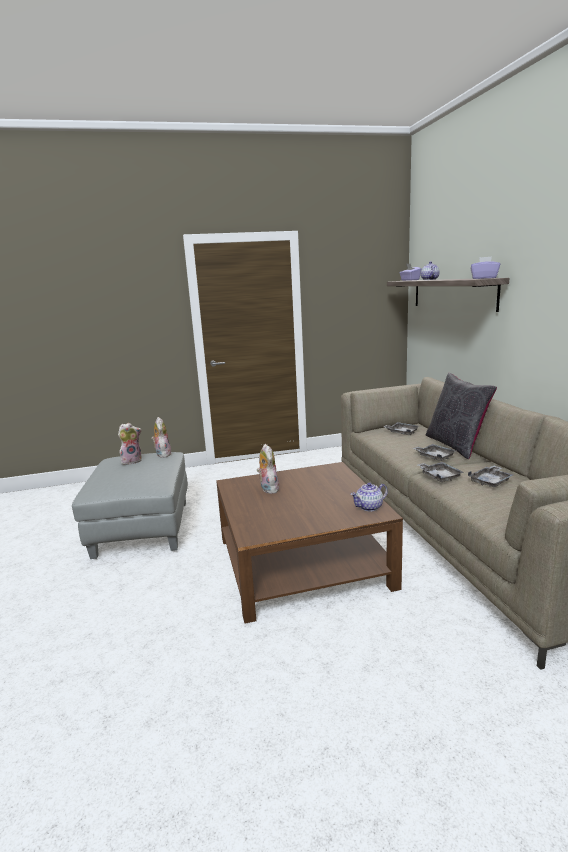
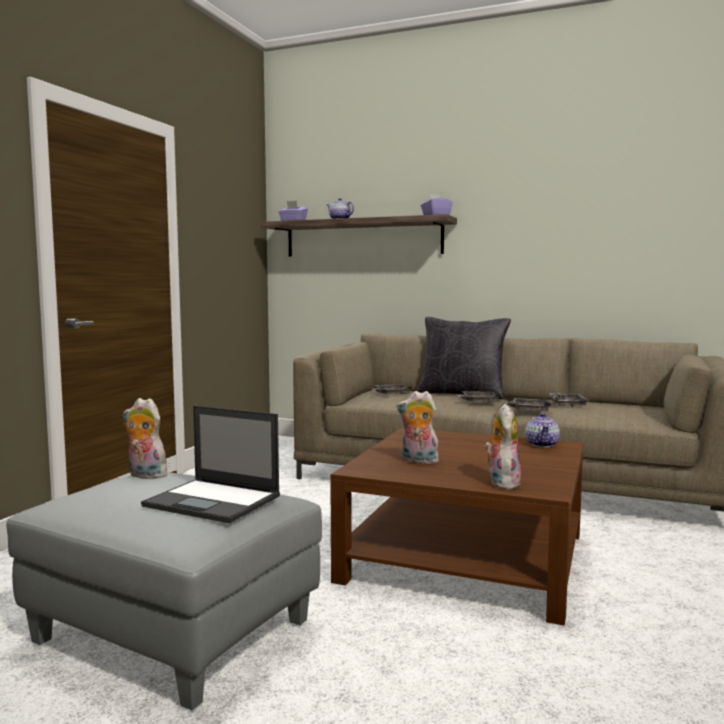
camera: 55 degrees left, 10 degrees down
(132, 461) = (122, 493): plush toy -> plush toy (501, 482)
(134, 477) = (214, 501): none -> laptop

